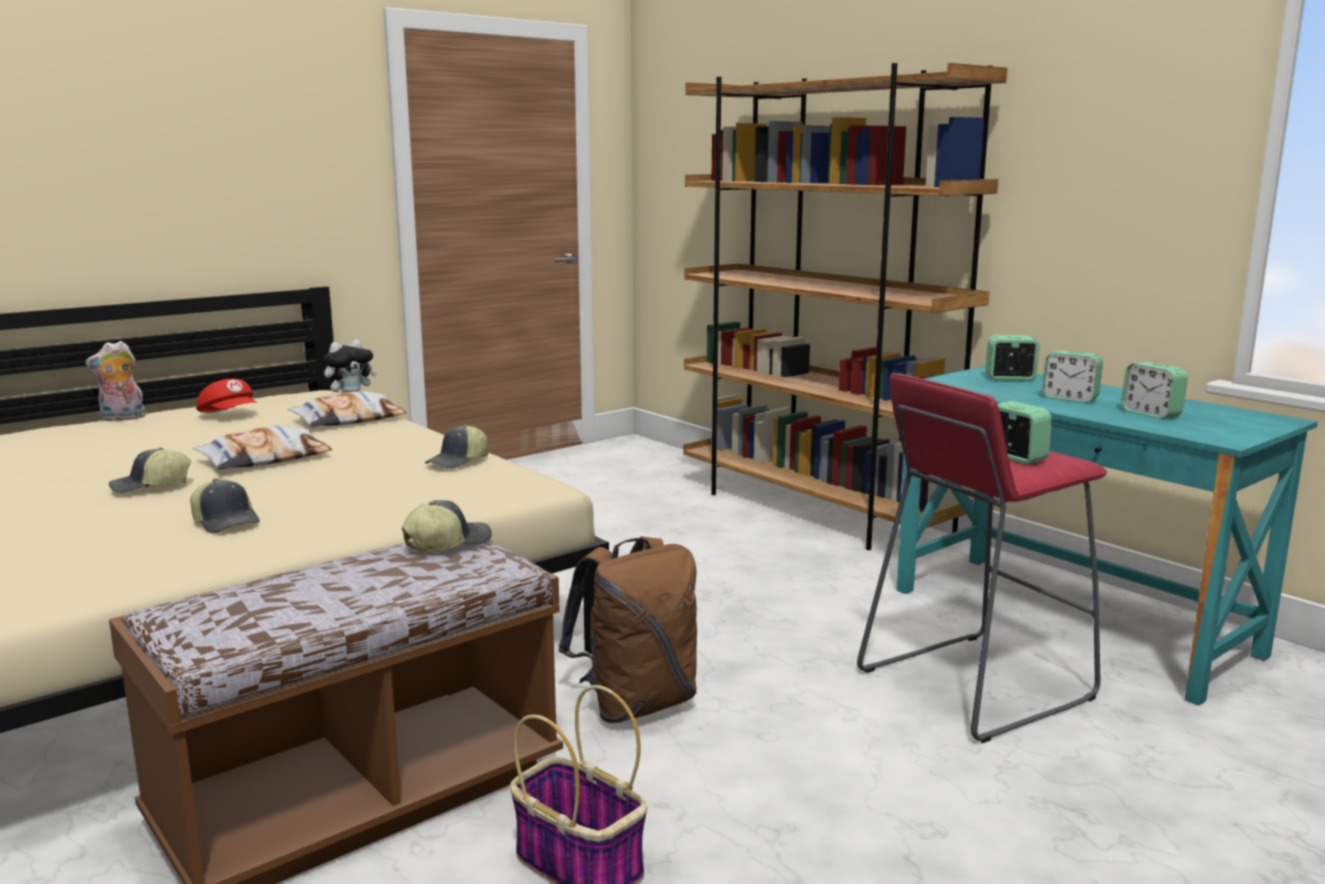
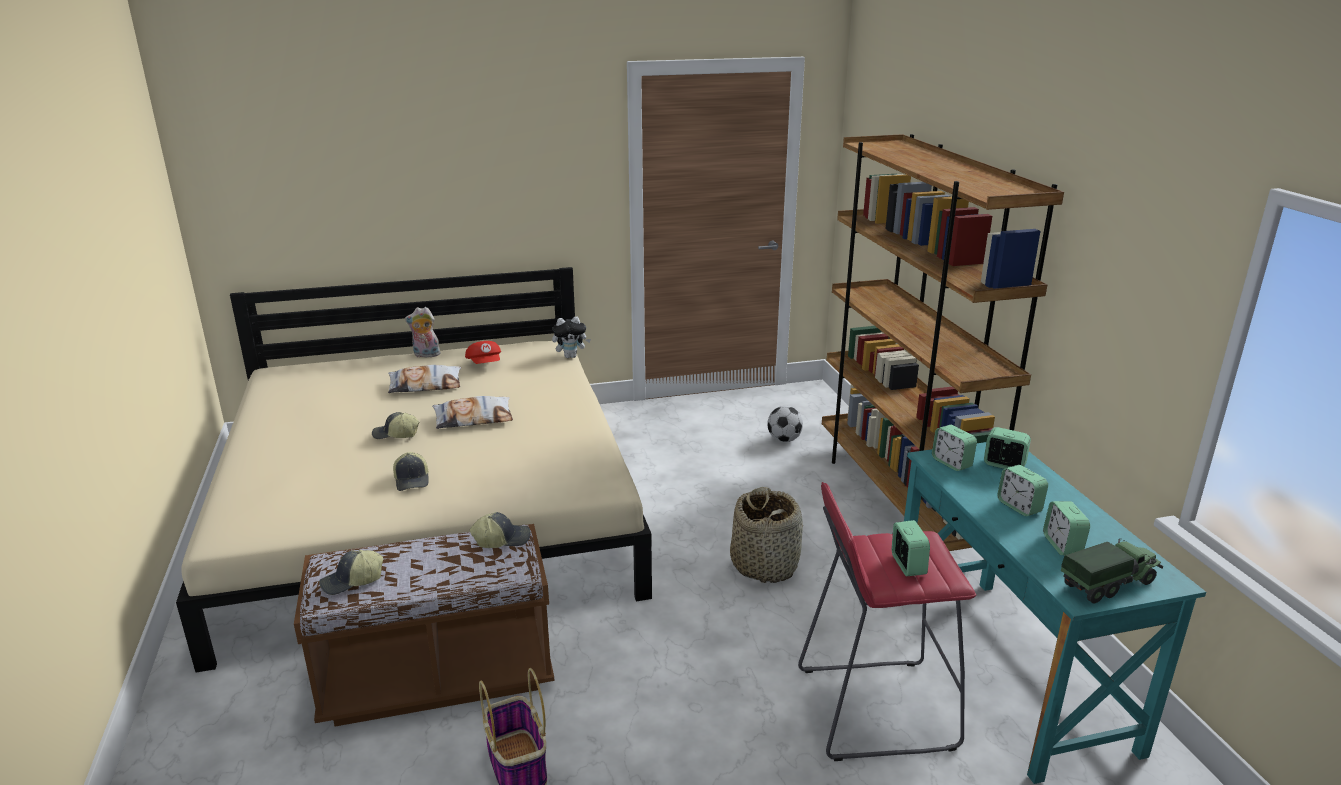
camera: 25 degrees right, 10 degrees up
(349, 420) = (551, 382): pillow -> pillow (425, 385)
(459, 462) = (581, 447): cap -> cap (352, 582)
(636, 704) = (633, 653): brown backpack -> none
(637, 484) = (784, 439): none -> football
(721, 589) = (765, 564): none -> basket
(958, 383) = (951, 463): none -> alarm clock
(1234, 428) = (1109, 584): none -> toy truck

